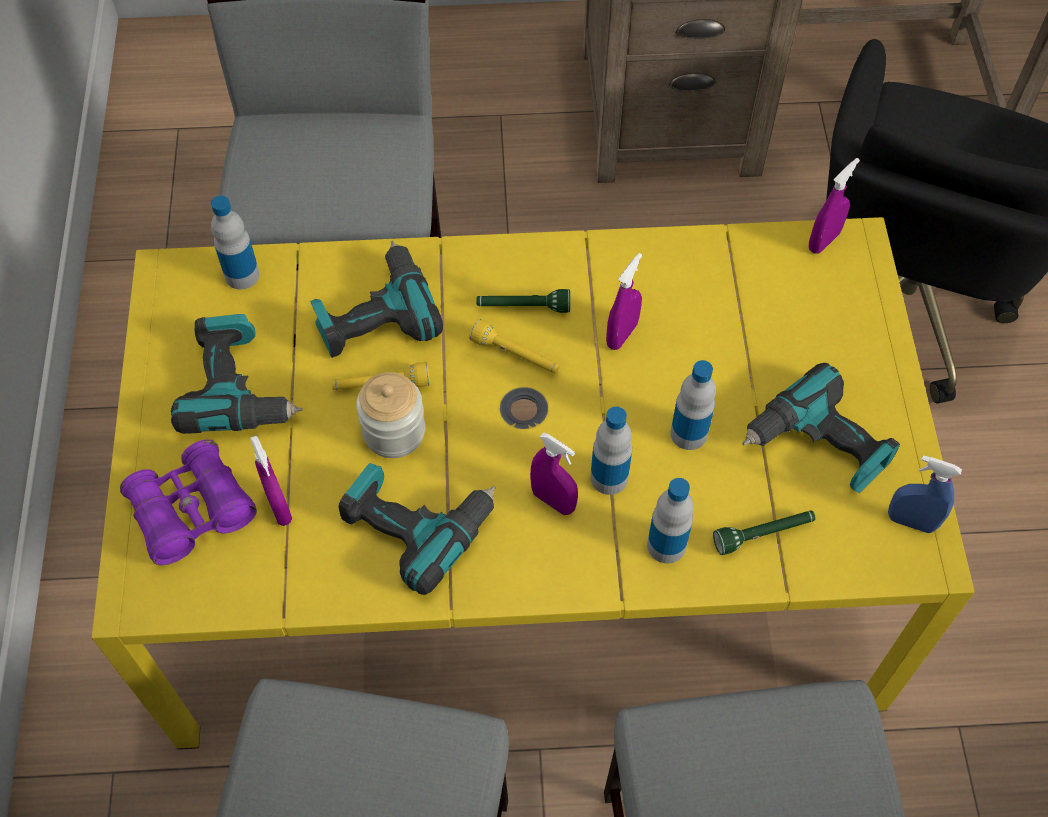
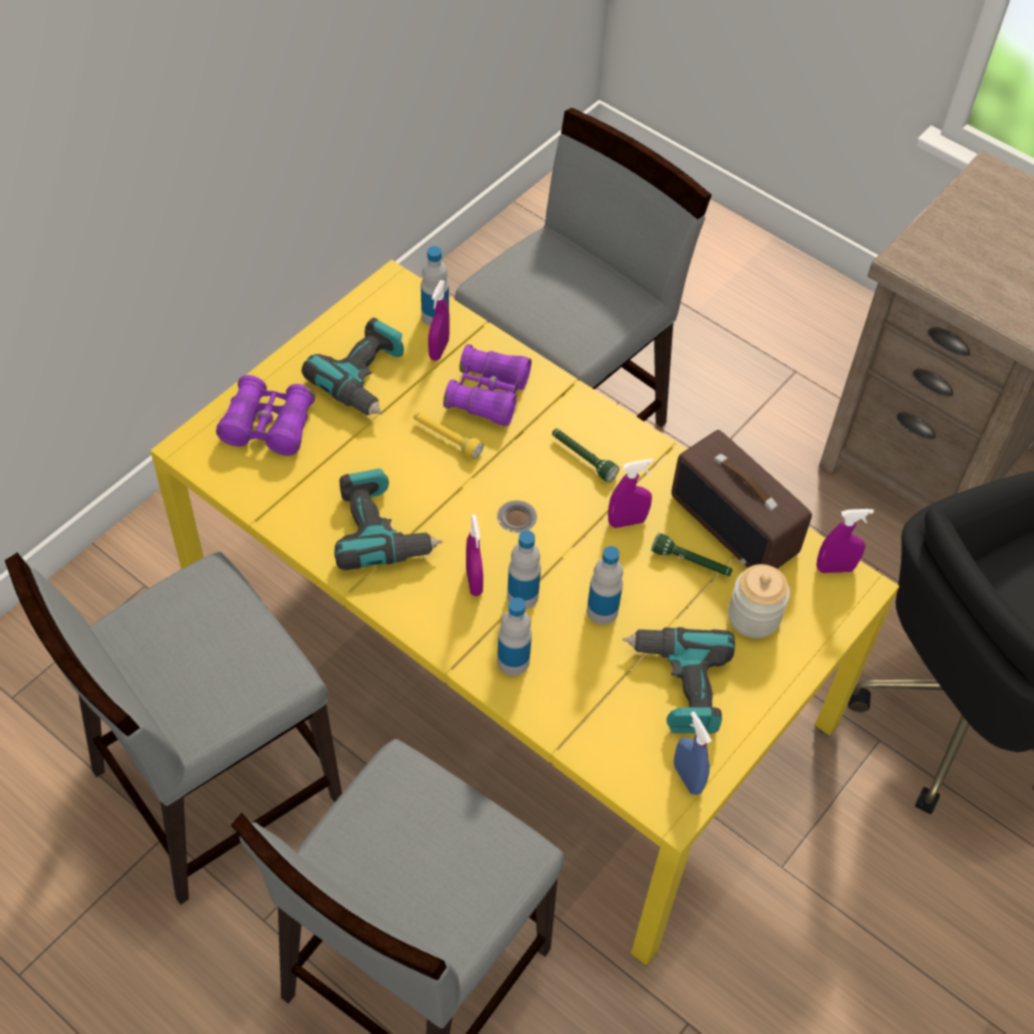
camera: 40 degrees right, 5 degrees down
(279, 507) = (316, 460): purple spray bottle -> purple spray bottle (439, 349)
(374, 313) = (488, 395): power drill -> purple binoculars
(394, 432) = (424, 470): jar -> jar (754, 616)
(515, 355) = (546, 483): yellow flashlight -> none
(710, 265) = (736, 524): none -> radio
(763, 534) = (581, 705): green flashlight -> green flashlight (691, 563)

